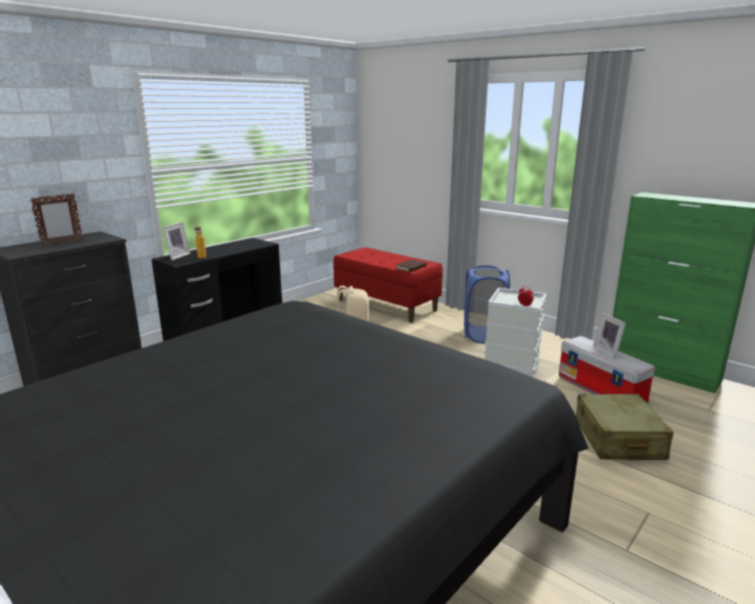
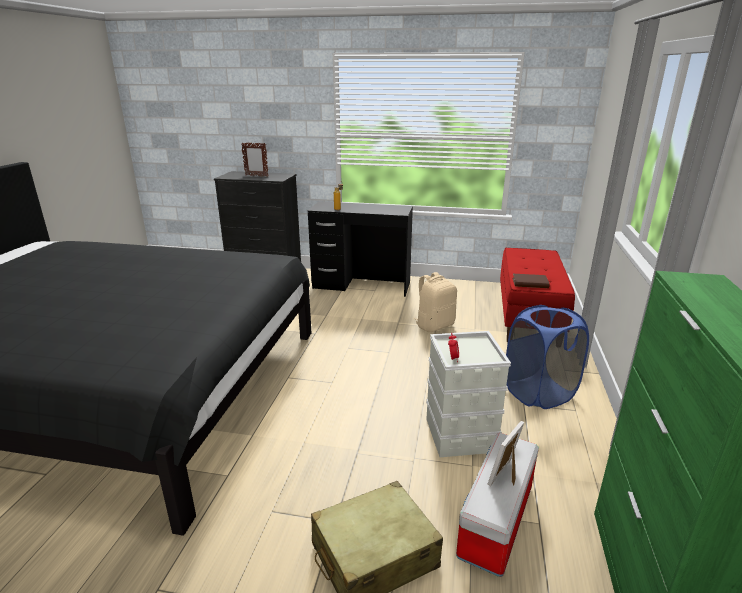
camera: 60 degrees right, 5 degrees up
(176, 256) = (330, 204): picture frame -> none

